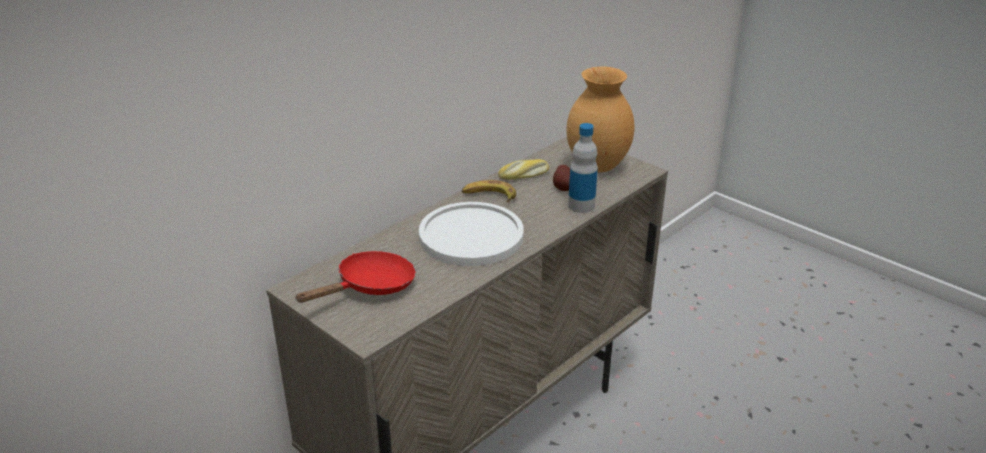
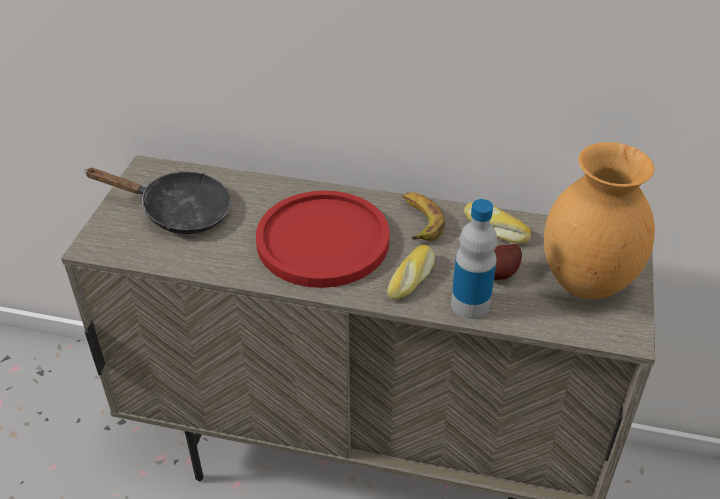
camera: 60 degrees right, 10 degrees up
(370, 287) = (178, 212): red frying pan -> black frying pan
(471, 236) = (323, 241): white plate -> red plate
(540, 216) = (412, 278): none -> bread

